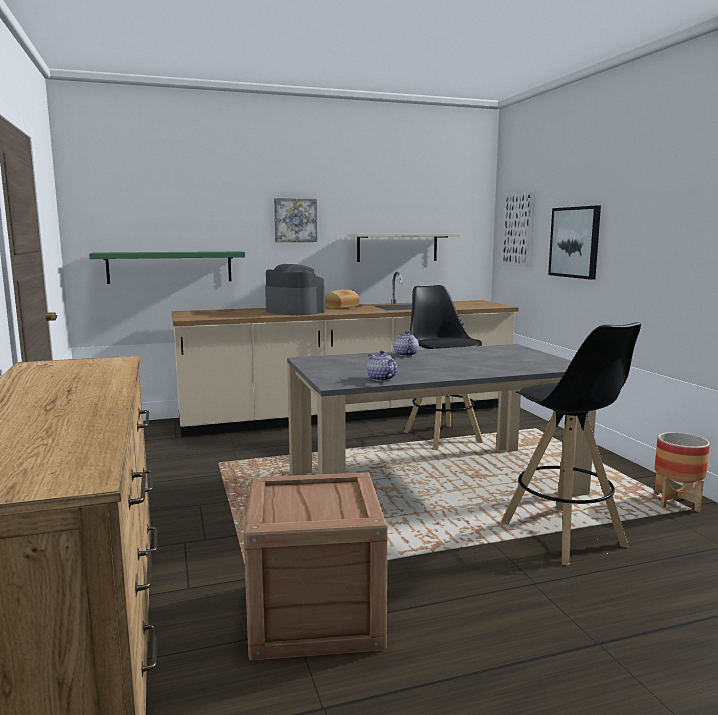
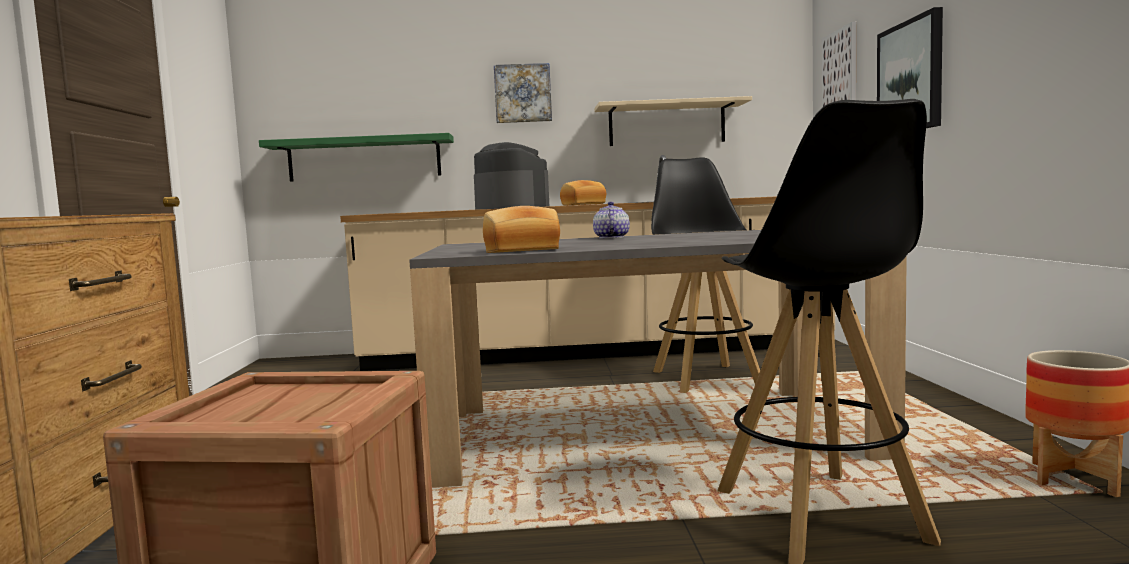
camera: 15 degrees right, 5 degrees down
(381, 379) = (522, 250): teapot -> bread

